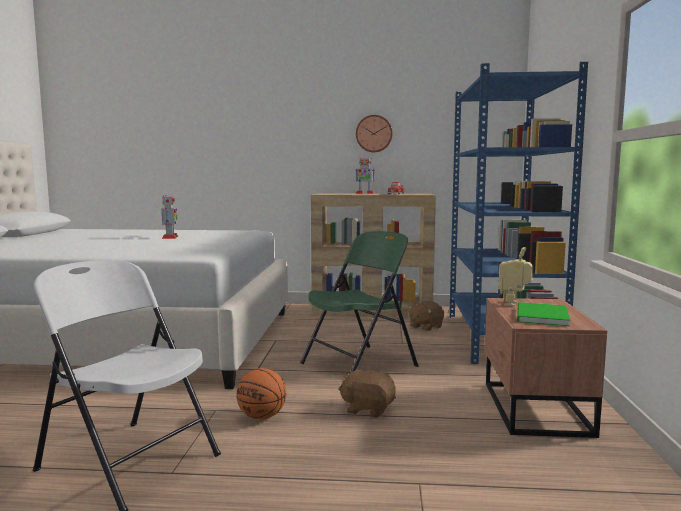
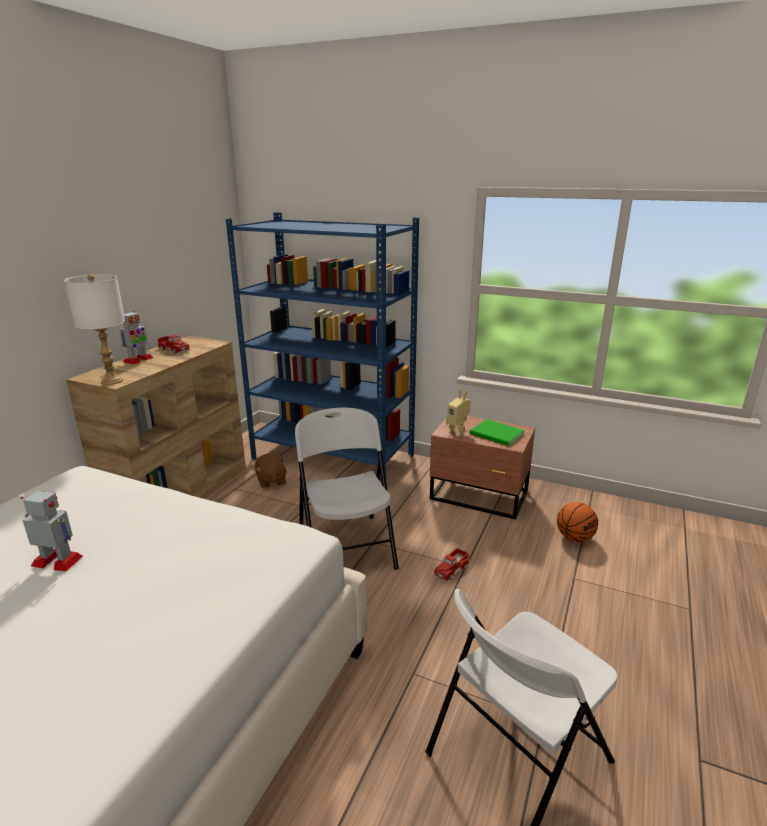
camera: 70 degrees left, 15 degrees up
(262, 416) = (443, 639): basketball -> basketball (574, 538)
(322, 194) = (112, 381): none -> white table lamp
(359, 365) = (346, 548): green chair -> white chair
(368, 409) = (451, 569): brown plush toy -> toy truck
(374, 133) = (117, 275): wall clock -> none

